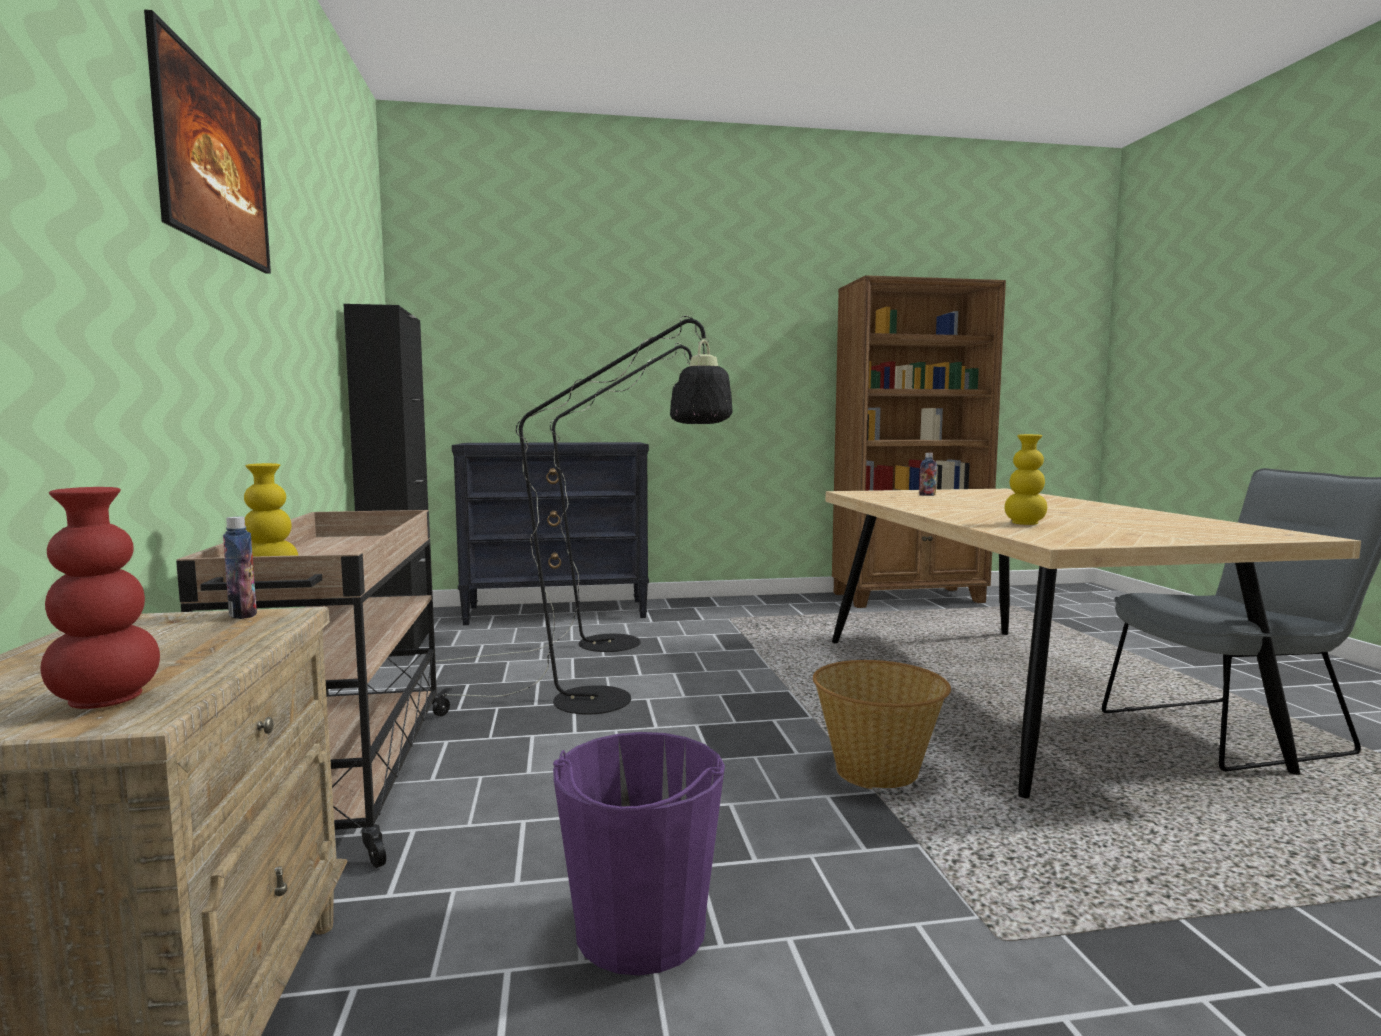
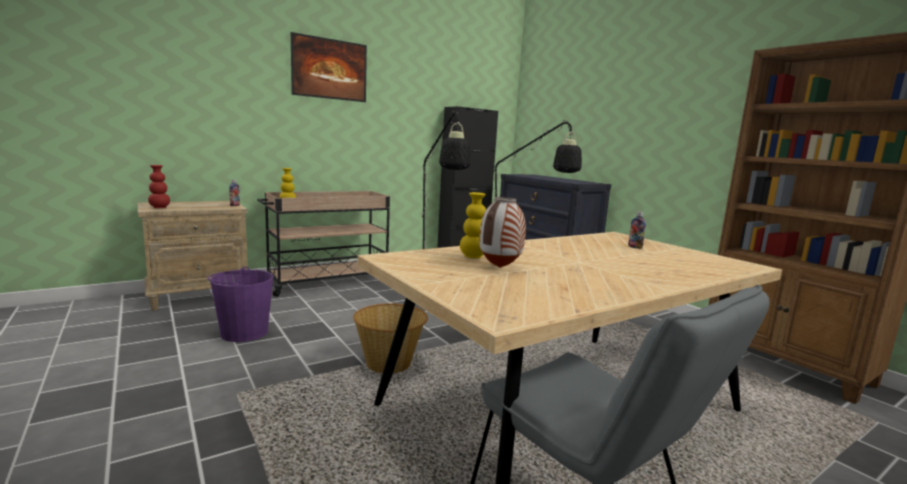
camera: 65 degrees right, 5 degrees up
(1079, 522) = (499, 268): none -> vase

